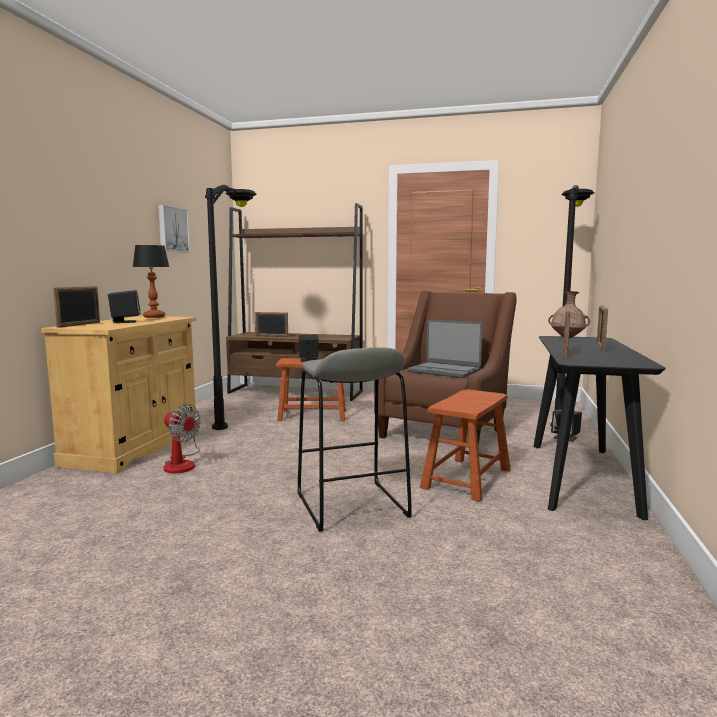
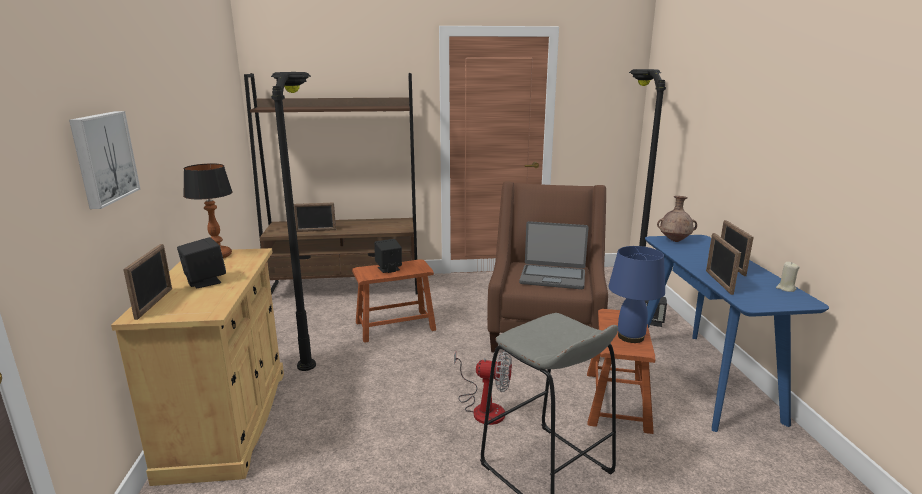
camera: 20 degrees left, 10 degrees up
(172, 229) = (198, 123): picture -> picture (102, 157)
(182, 463) = (313, 441): fan -> fan (483, 407)
(470, 403) = (630, 336): none -> blue table lamp
(581, 476) = (704, 377): black console table -> blue console table
(635, 359) = (785, 288): none -> beige candle

